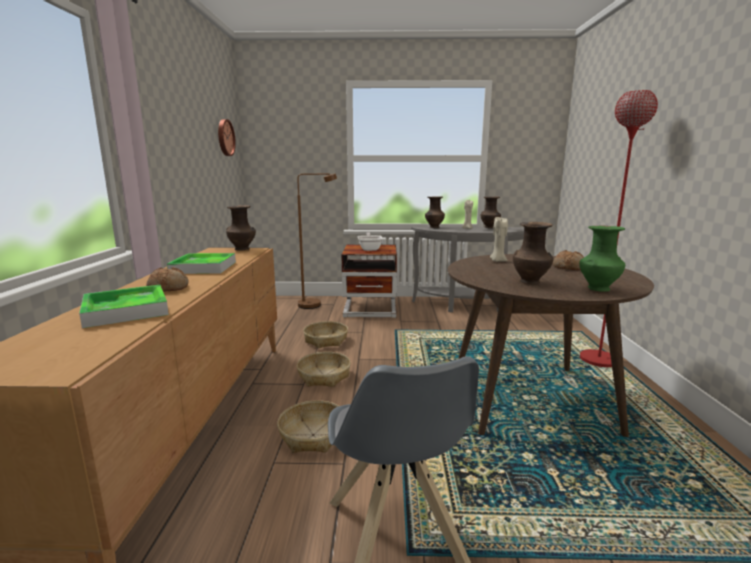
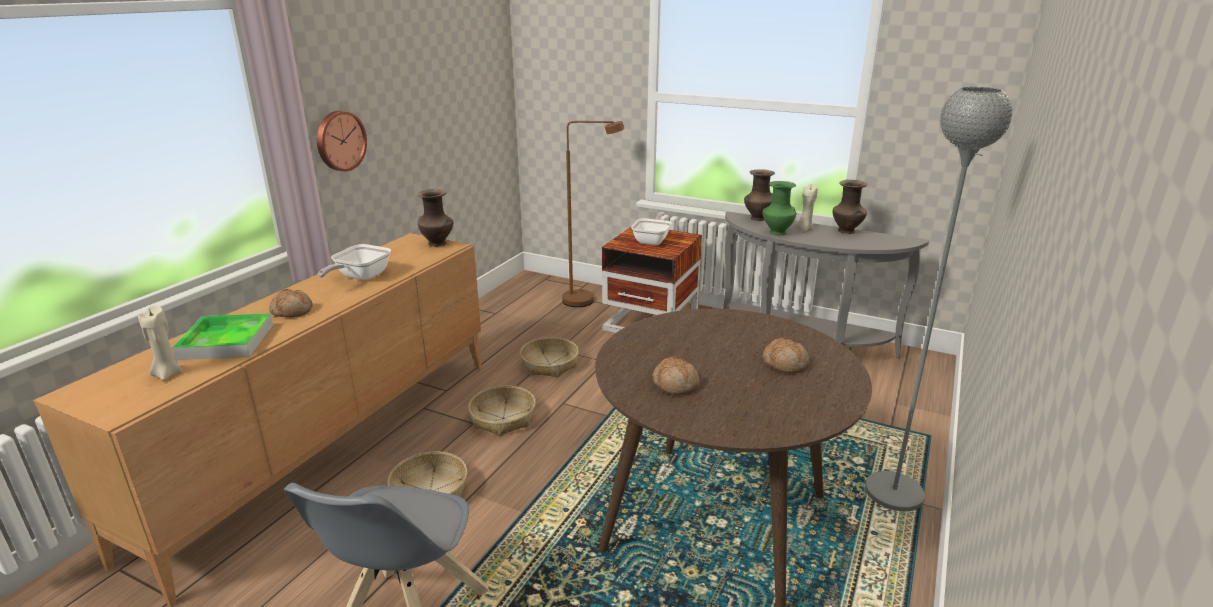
camera: 25 degrees right, 10 degrees up
(203, 267) = (360, 277): tray -> frying pan
(225, 137) = (476, 68): wall clock -> wall clock (339, 140)
(497, 261) = (709, 327): beige candle -> beige candle (167, 374)
(530, 282) = (675, 384): brown vase -> bread
(598, 289) = (739, 420): green vase -> green vase (776, 233)
(599, 360) = (894, 494): red floor lamp -> grey floor lamp

